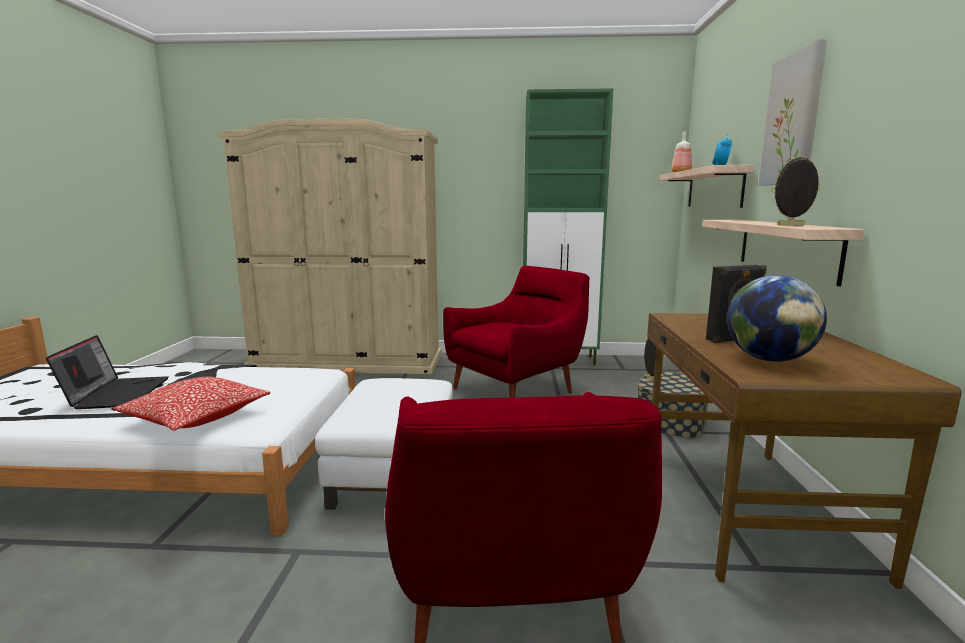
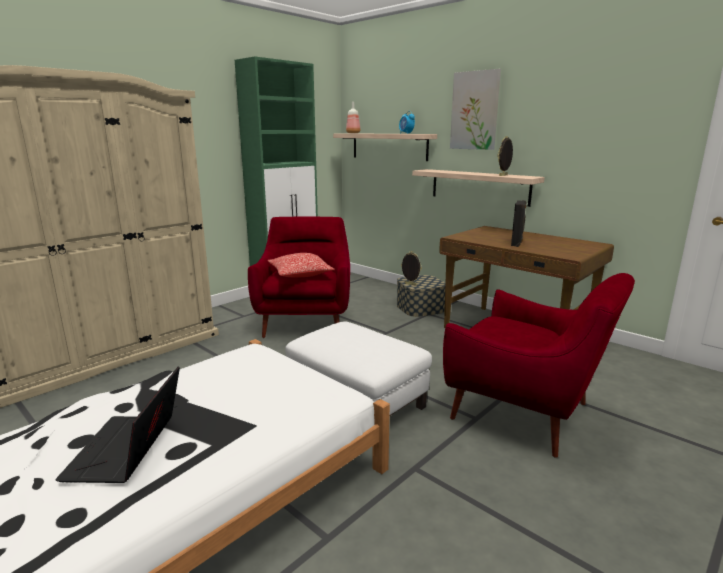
camera: 50 degrees left, 5 degrees up
(117, 393) = (128, 450): laptop -> laptop turned 120 degrees counterclockwise
(196, 417) = (279, 417): pillow -> pillow (300, 274)
(769, 359) = (554, 249): globe -> none

